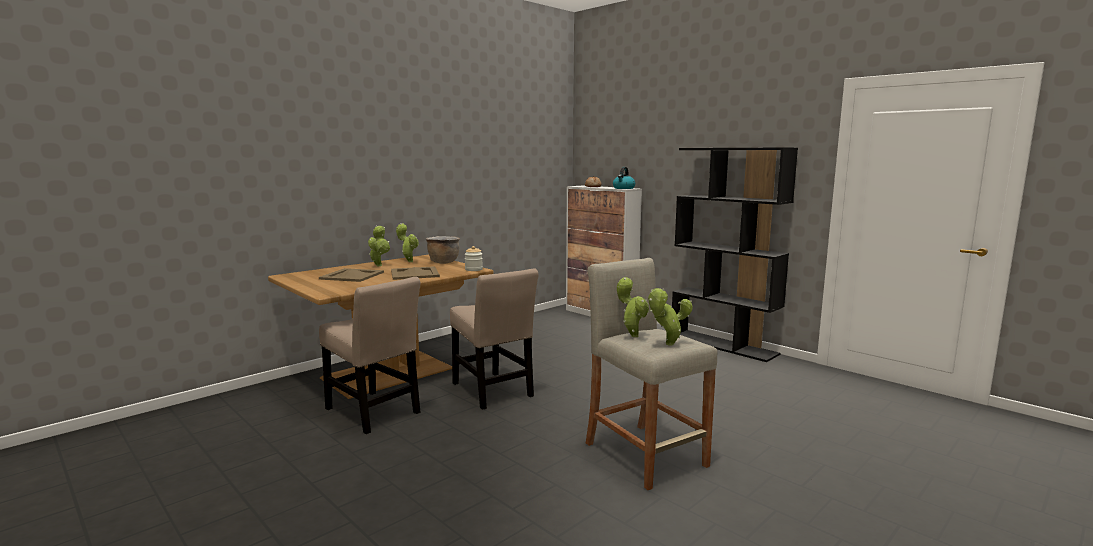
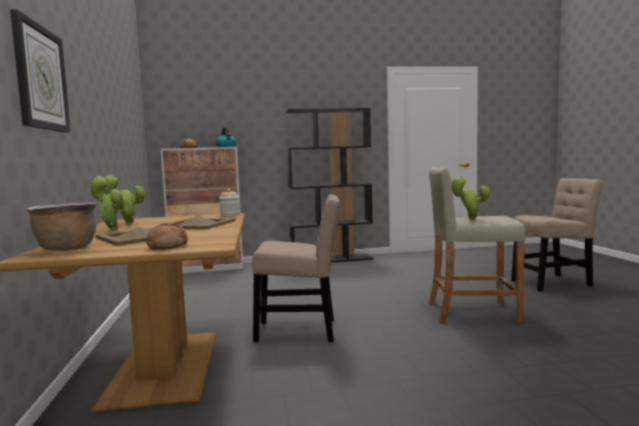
camera: 55 degrees left, 5 degrees down
(318, 287) = (167, 246): none -> bread
(343, 159) = (40, 78): none -> wall clock
(374, 413) = (266, 391): beige chair -> beige chair (553, 282)
(443, 262) = (167, 218): brown cooking pot -> brown cooking pot (66, 249)
(667, 345) = (500, 217): potted plant -> none

